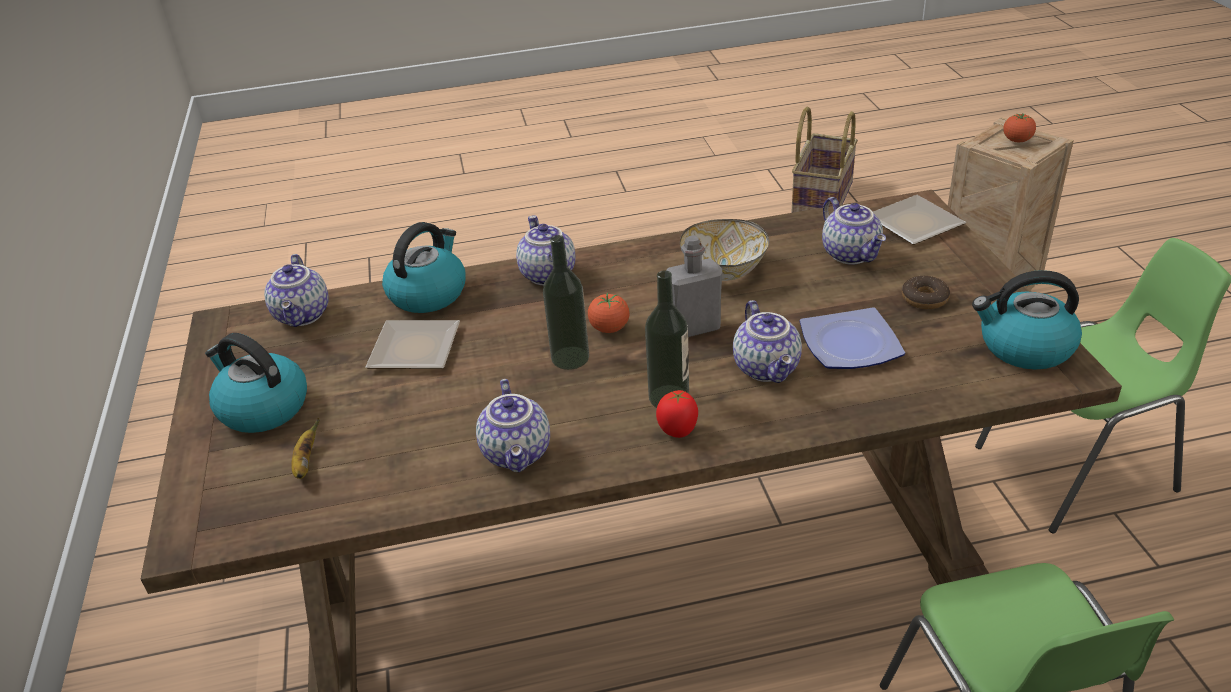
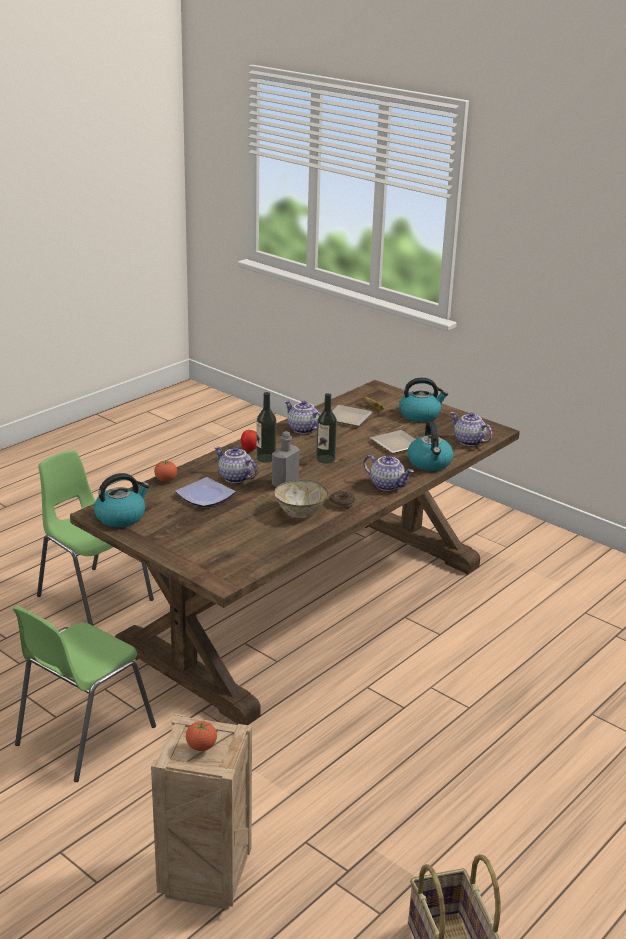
camera: 140 degrees right, 10 degrees down
(609, 328) = (323, 473): tomato -> tomato (166, 480)
(852, 254) = (240, 539): teapot -> none
(914, 222) = (218, 569): plate -> plate (349, 419)
(924, 298) = (183, 526): donut -> donut (341, 504)

